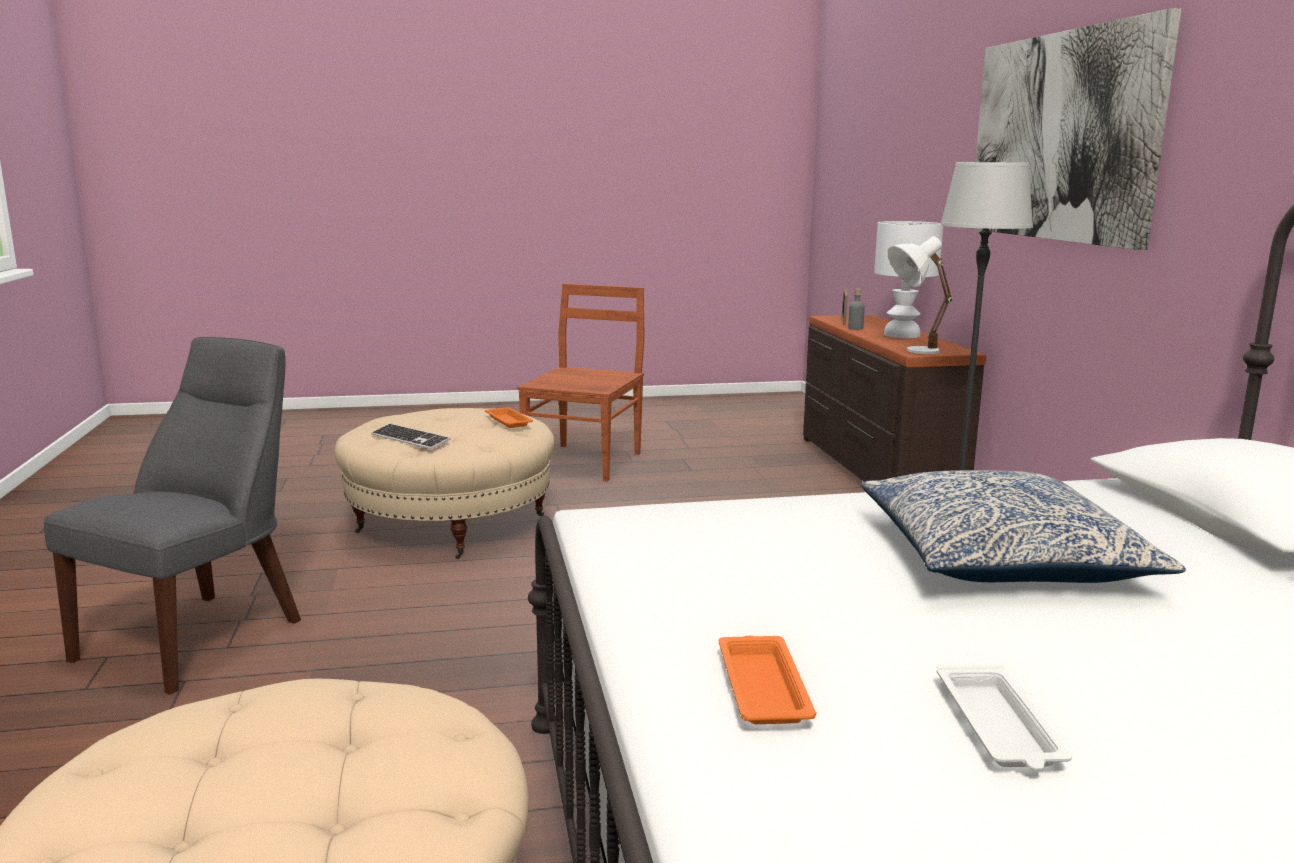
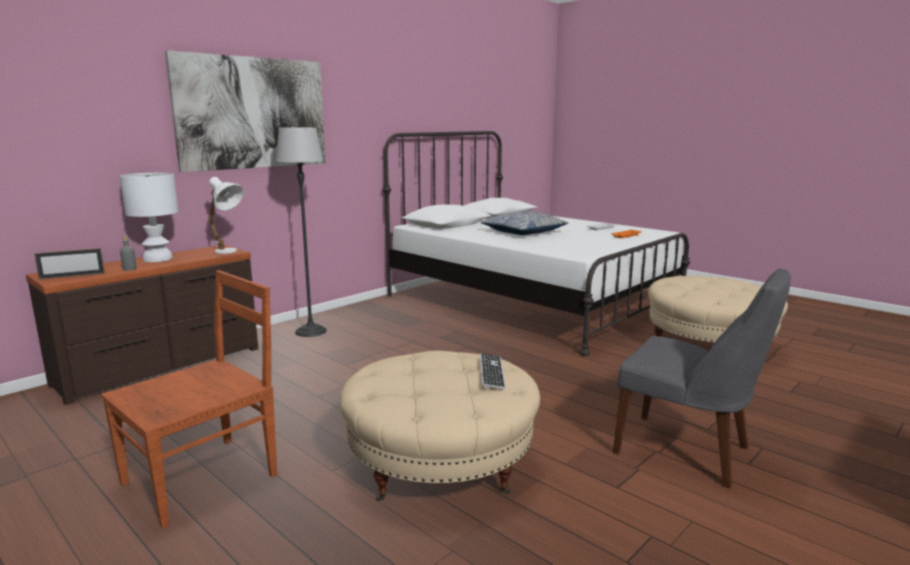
camera: 125 degrees left, 0 degrees up
(199, 636) = (688, 452): grey chair -> grey chair turned 135 degrees counterclockwise
(507, 421) = (398, 363): orange tray -> none
(585, 461) = (204, 477): brown chair -> brown chair turned 150 degrees clockwise

